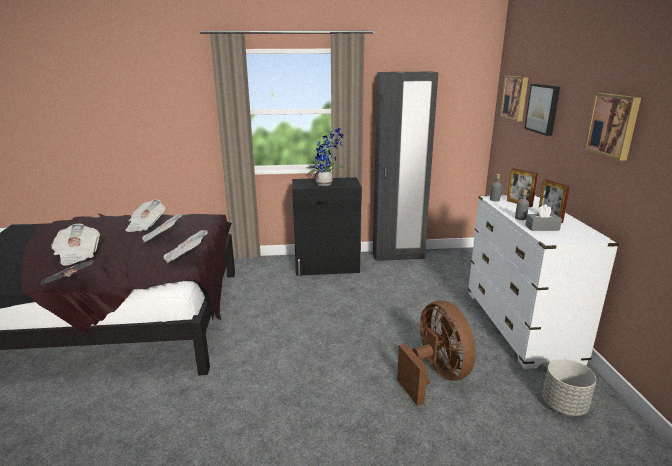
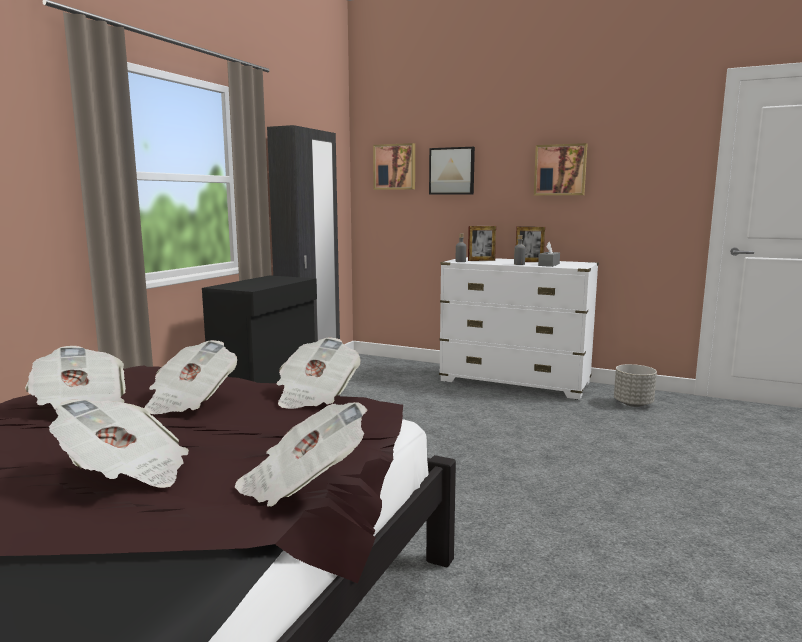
camera: 60 degrees left, 10 degrees down
(326, 184) = (270, 283): potted plant -> none
(435, 376) = (564, 431): brown fan -> none

